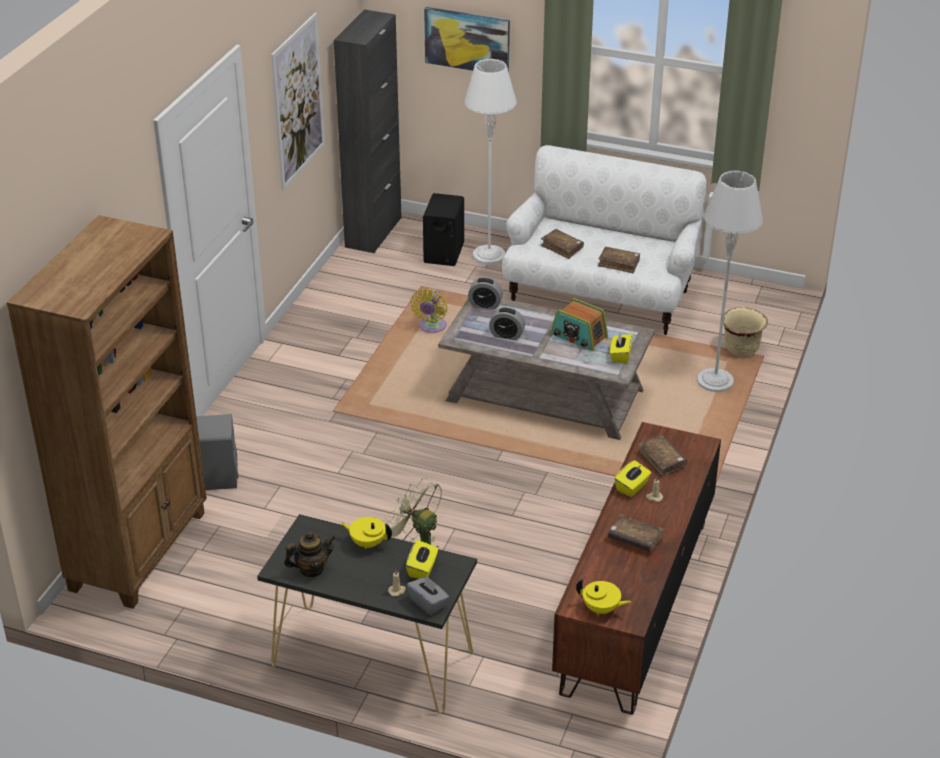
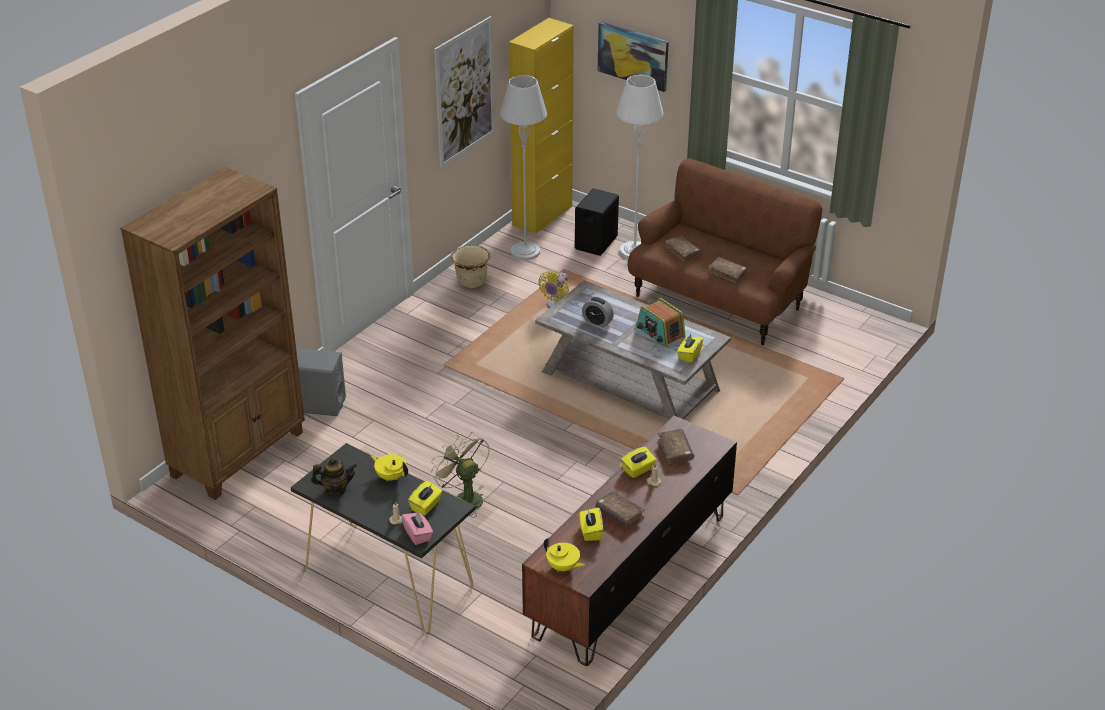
camera: 15 degrees right, 0 degrees up
(373, 232) = (542, 216): black cabinet -> yellow cabinet
(428, 603) = (418, 535): grey tissue box -> pink tissue box
(485, 305) = (590, 293): alarm clock -> none
(600, 295) = (719, 301): white sofa -> brown sofa
(613, 564) = (591, 532): none -> yellow tissue box
(714, 382) = (788, 394): grey floor lamp -> grey floor lamp (525, 252)
(741, 350) = (825, 370): beige planter -> beige planter (471, 282)

